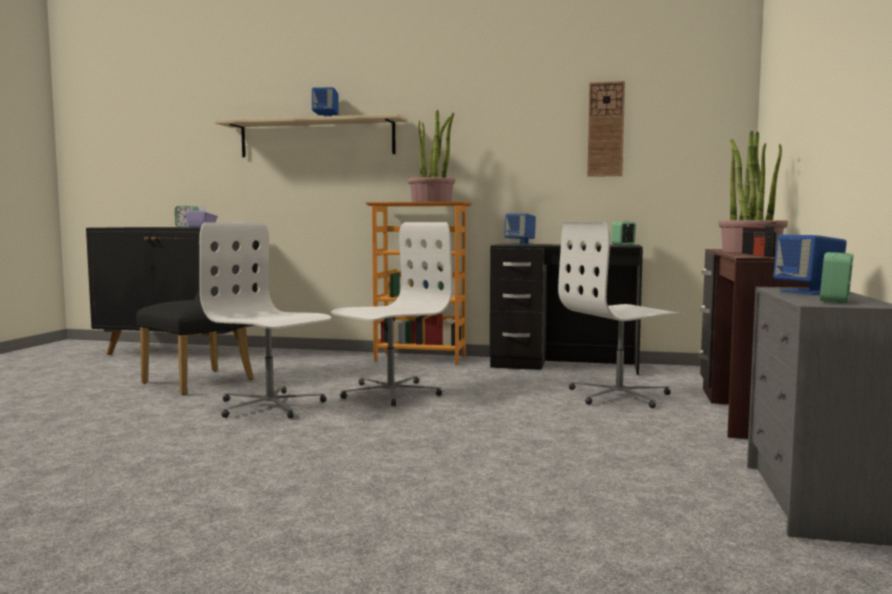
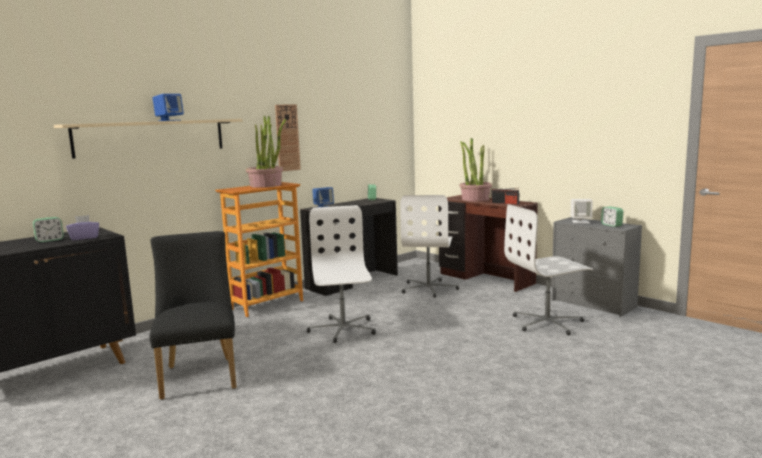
camera: 55 degrees left, 5 degrees up
(269, 406) = (319, 365): white office chair -> white office chair (547, 323)
(605, 129) = (350, 126): wall clock -> wall clock (287, 137)
(808, 292) = (580, 221): blue speaker -> white speaker

